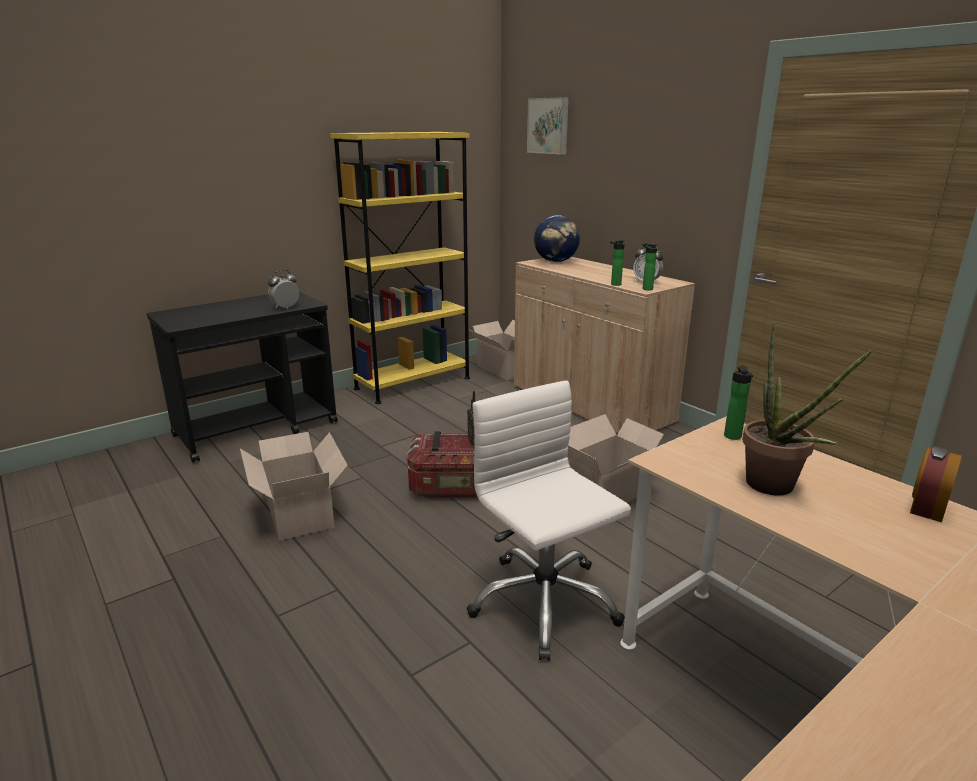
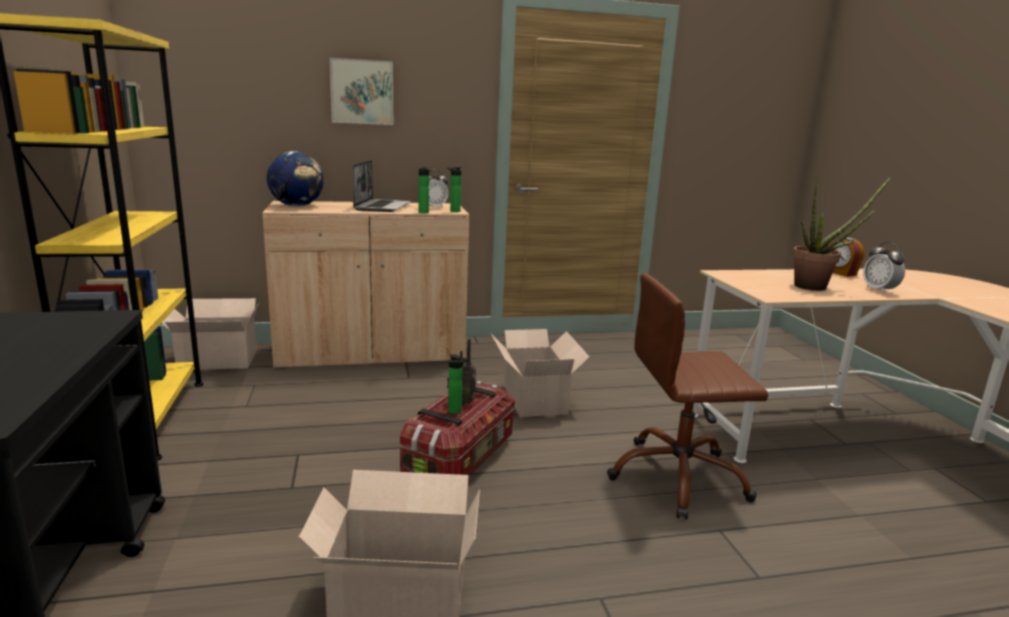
camera: 65 degrees left, 5 degrees down
(285, 307) = (88, 331): alarm clock -> alarm clock (879, 290)
(543, 603) = (678, 477): white office chair -> brown office chair
(549, 126) = (223, 45): picture -> picture (362, 92)
(609, 273) = (382, 207): none -> laptop
(733, 437) = (737, 276): bottle -> bottle (456, 412)

